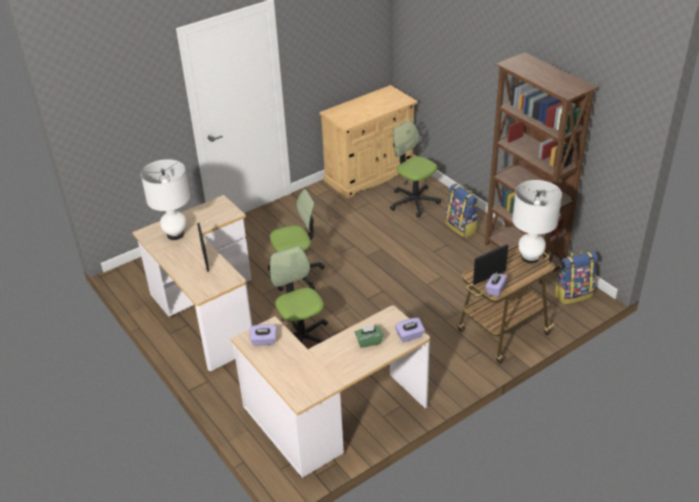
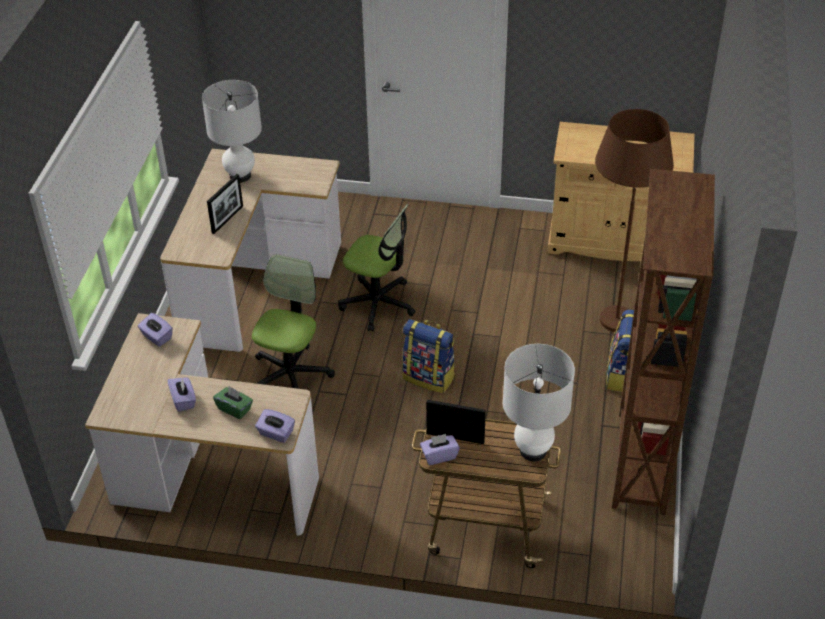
camera: 45 degrees right, 5 degrees up
(334, 358) = (183, 400): none -> purple tissue box
(414, 202) = (615, 306): office chair -> brown floor lamp
(573, 294) = (630, 548): backpack -> backpack (429, 377)

